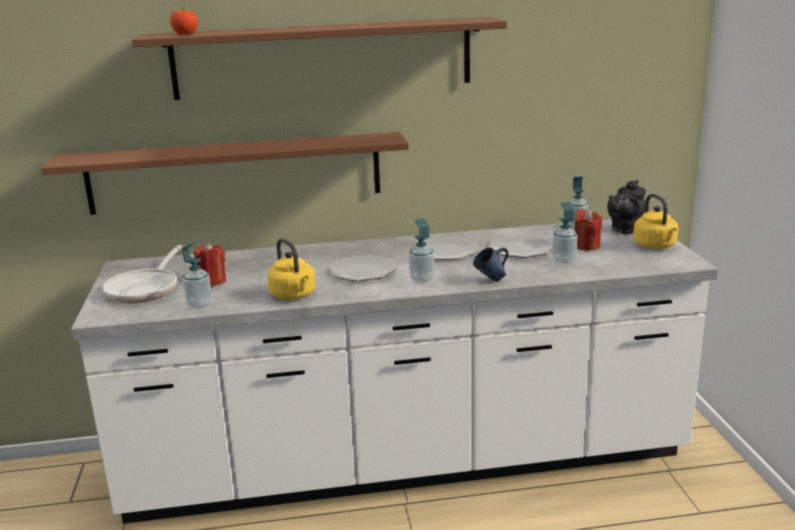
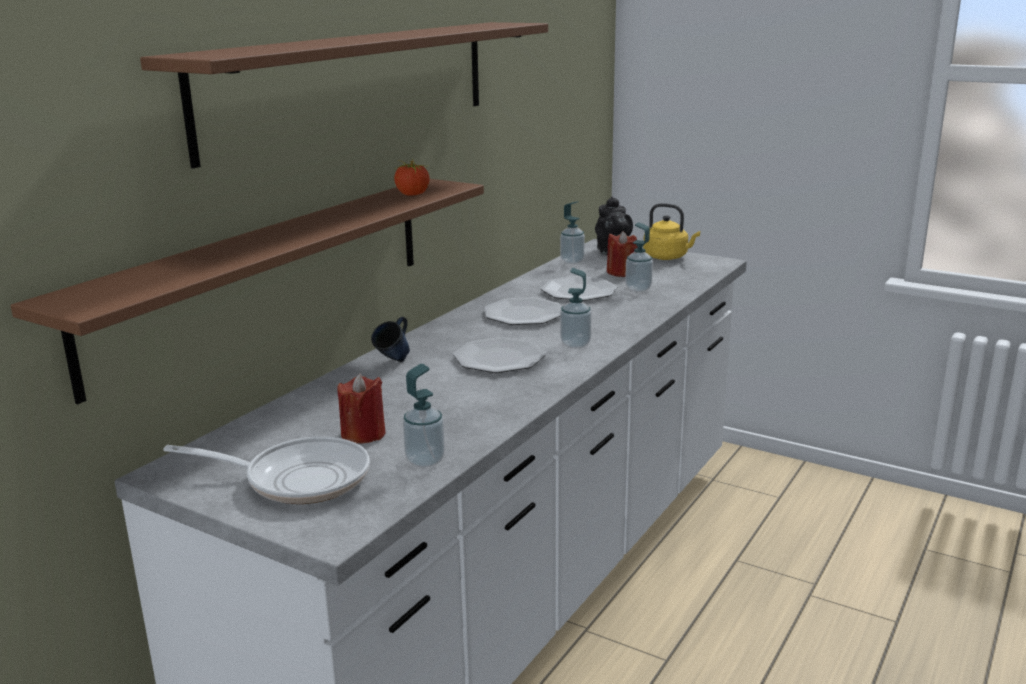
camera: 50 degrees left, 0 degrees up
(146, 289) = (298, 479): frying pan -> frying pan turned 45 degrees counterclockwise
(185, 34) = (246, 51): tomato -> tomato (412, 194)
(294, 295) = (502, 406): yellow kettle -> none
(490, 281) = (633, 324): blue mug -> blue mug (394, 363)

